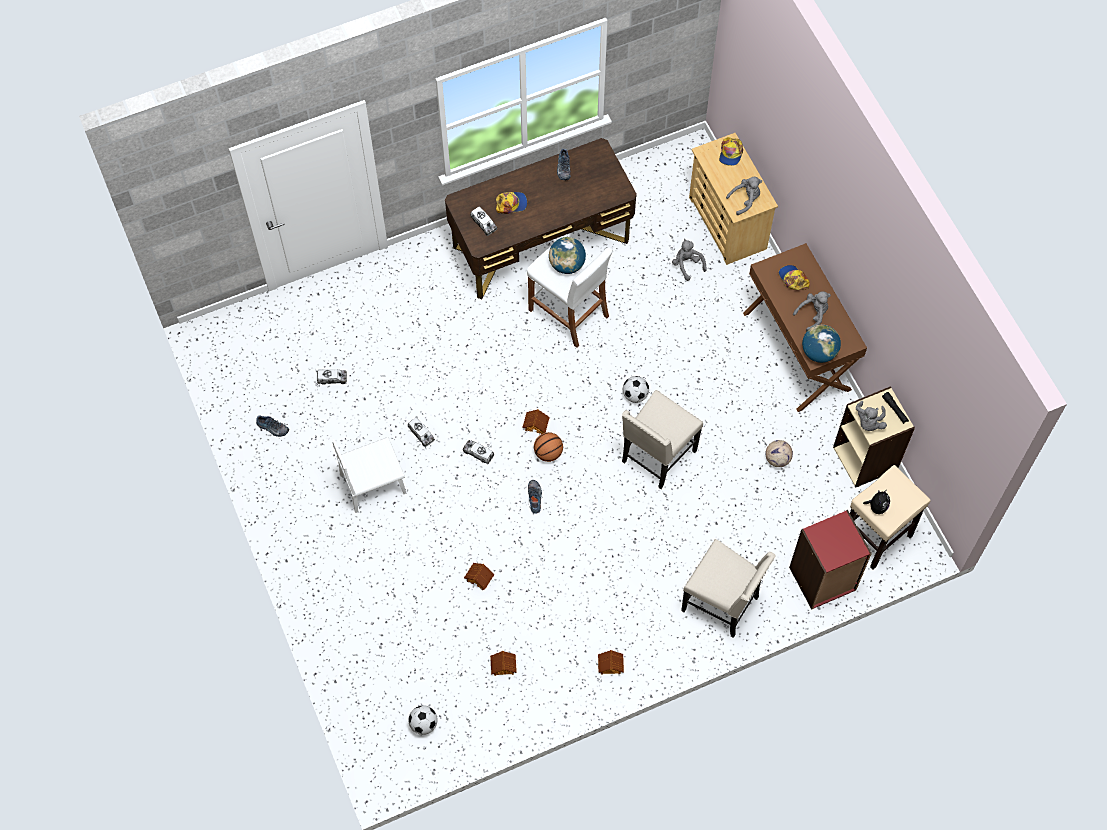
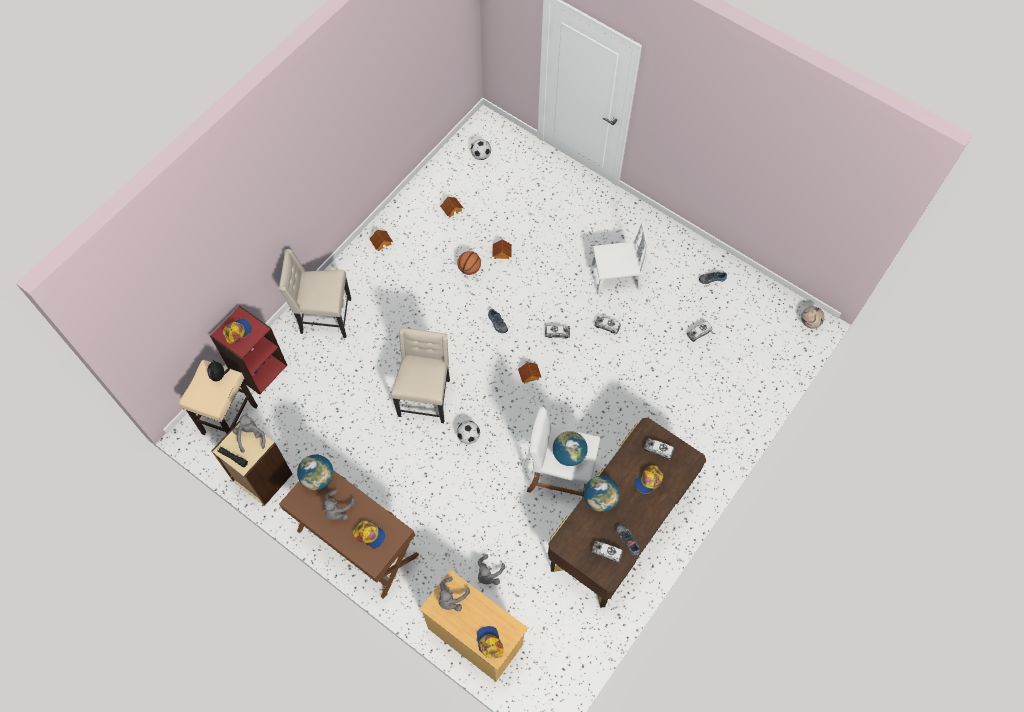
camera: 150 degrees right, 0 degrees up
(373, 484) = (615, 277): white chair -> white chair turned 45 degrees clockwise
(548, 453) = (507, 359): basketball -> basketball (469, 269)
(565, 210) = (600, 499): none -> globe
(588, 167) = (606, 552): none -> toy truck
(687, 265) = (488, 574): grey plush toy -> grey plush toy turned 90 degrees clockwise
(777, 459) = (332, 442): football -> football (810, 322)
(839, 542) = (237, 331): none -> cap

